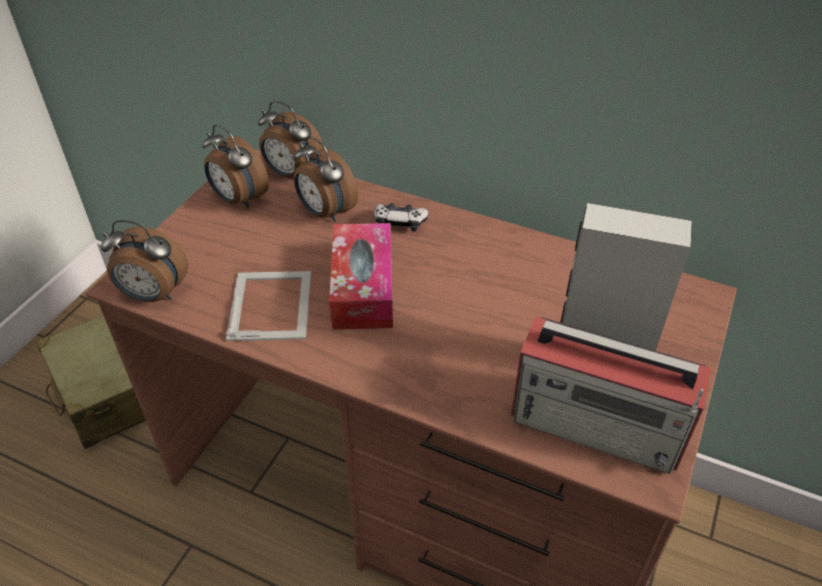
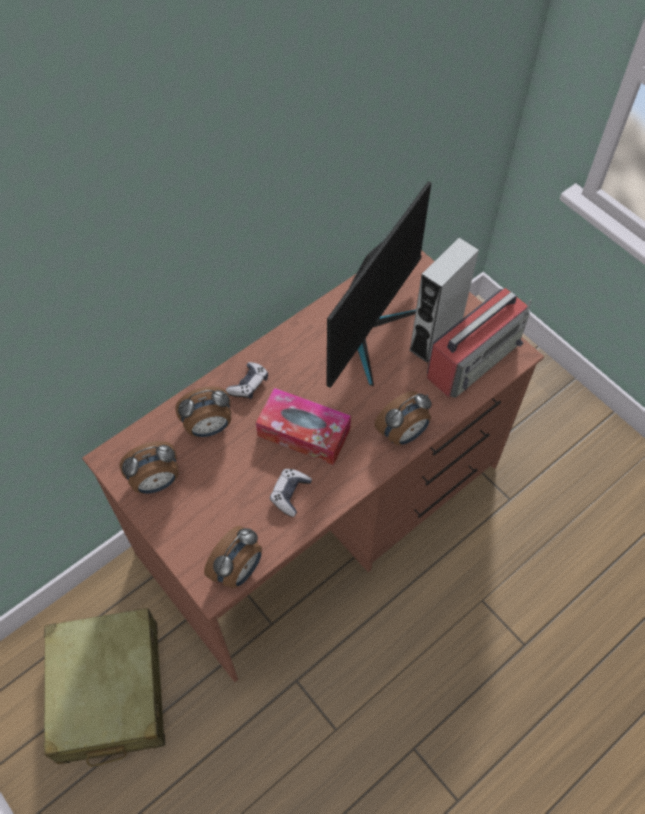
camera: 65 degrees left, 15 degrees up
(271, 304) = (290, 494): picture frame -> game controller
(292, 174) = (146, 434): alarm clock -> alarm clock (403, 434)
(552, 299) = (370, 332): none -> monitor

